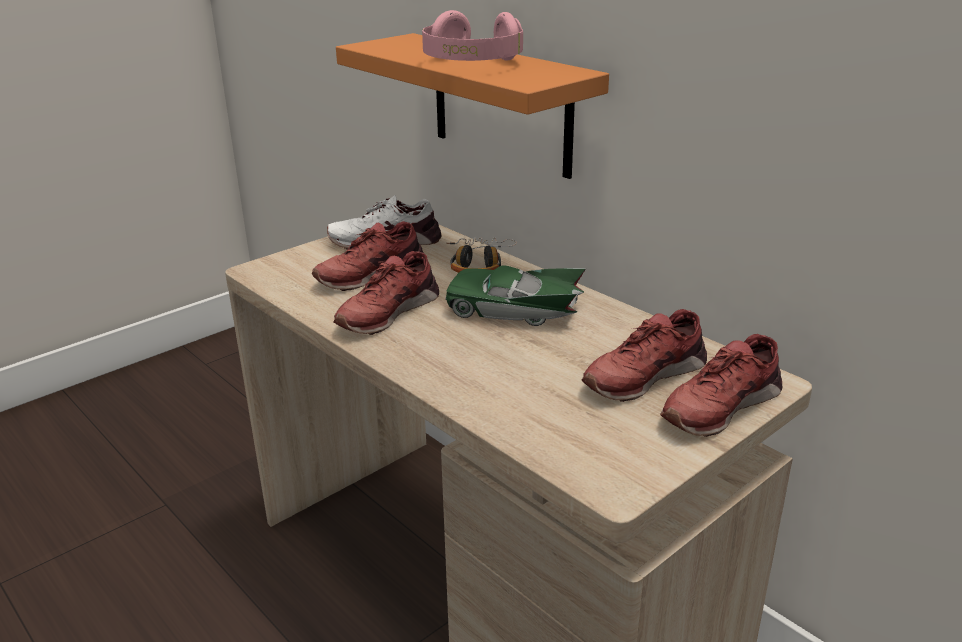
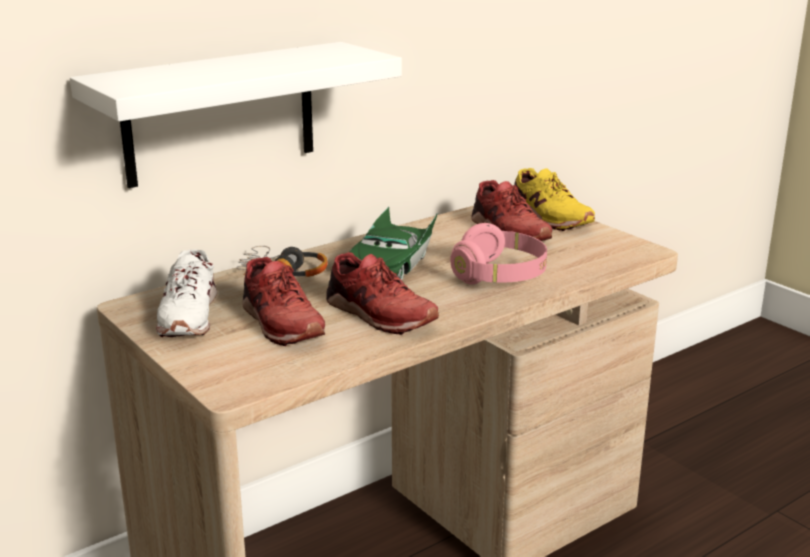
camera: 85 degrees left, 5 degrees down
(472, 64) = (279, 64): pink headphones -> pink headphones (499, 276)
(501, 104) = (220, 114): orange shelf -> white shelf
(720, 406) = (548, 217): red shoe -> yellow shoe

